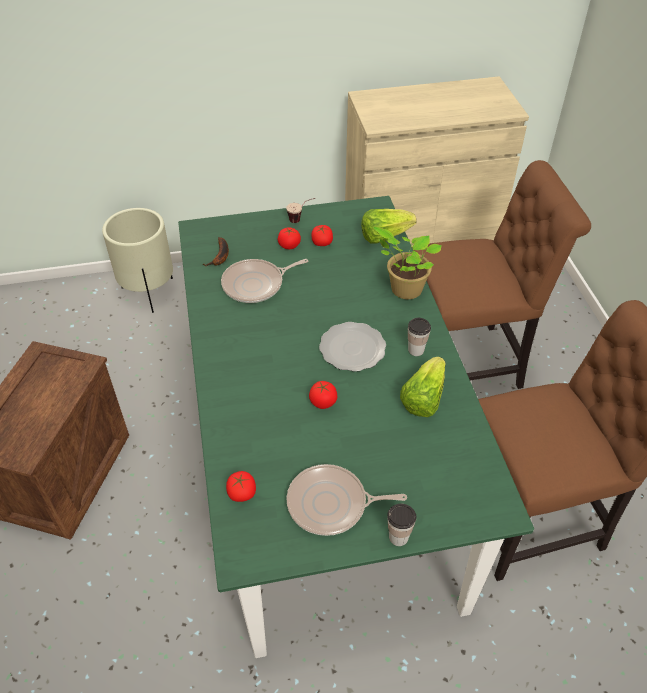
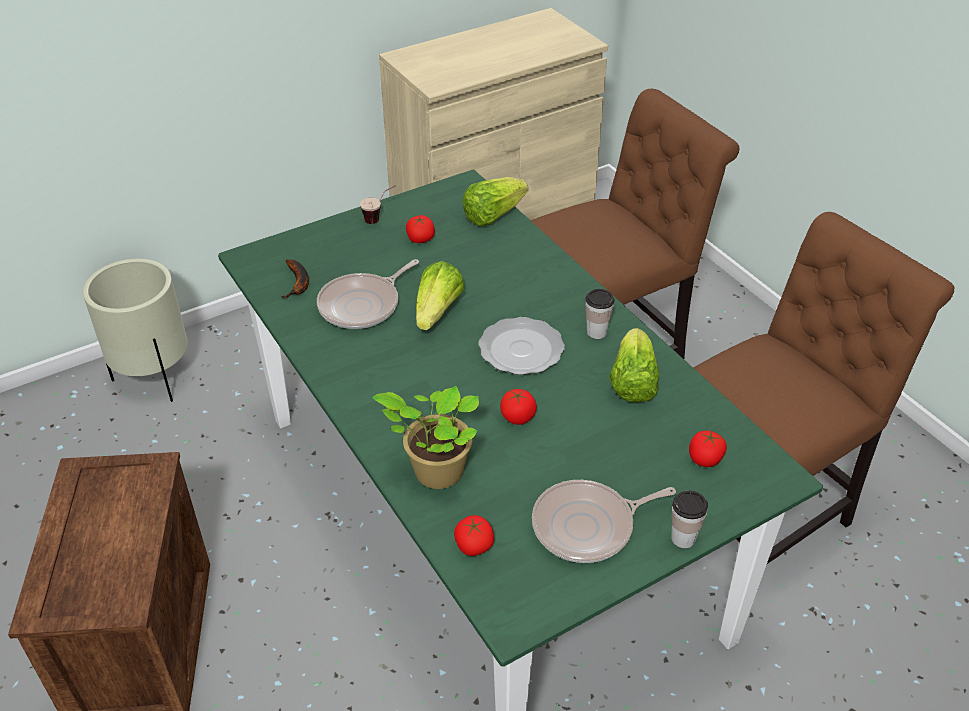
camera: 20 degrees left, 5 degrees down
(289, 245) = (381, 251): tomato -> tomato (705, 459)
(306, 303) = (437, 312): none -> lettuce
(403, 289) = (547, 269): potted plant -> potted plant (434, 472)

